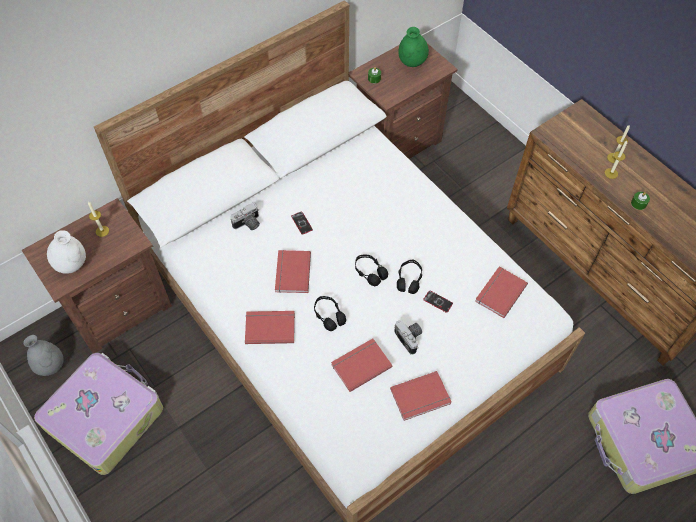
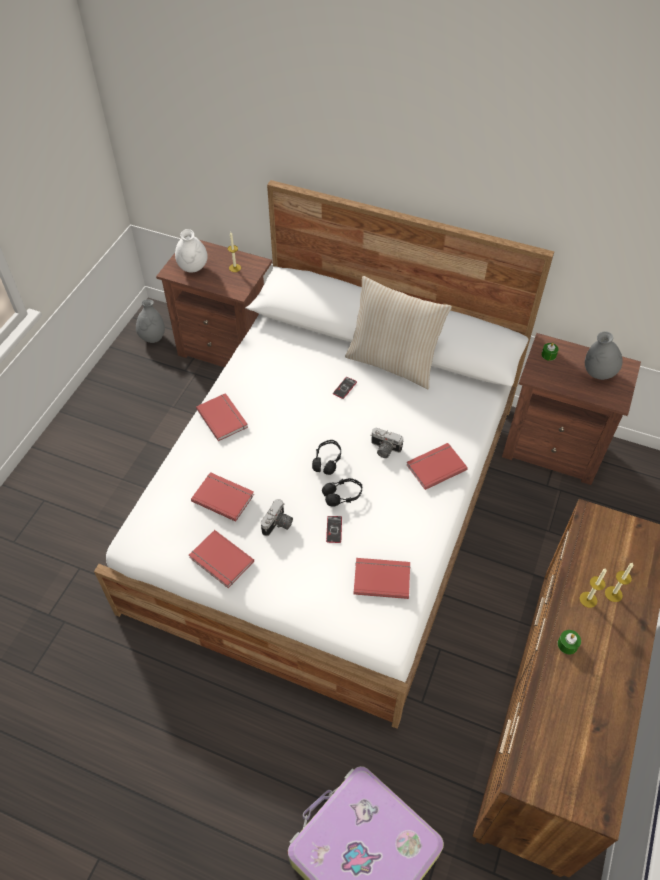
camera: 60 degrees right, 5 degrees down
(105, 416) = (130, 391): suitcase -> none
(248, 224) = (315, 353): camera -> camera (384, 449)
(291, 273) = (286, 405): red book -> red book (435, 466)
(299, 177) = (393, 363): none -> beige pillow
(328, 315) = (260, 451): black headphones -> none
(411, 63) = (598, 373): green vase -> grey vase

